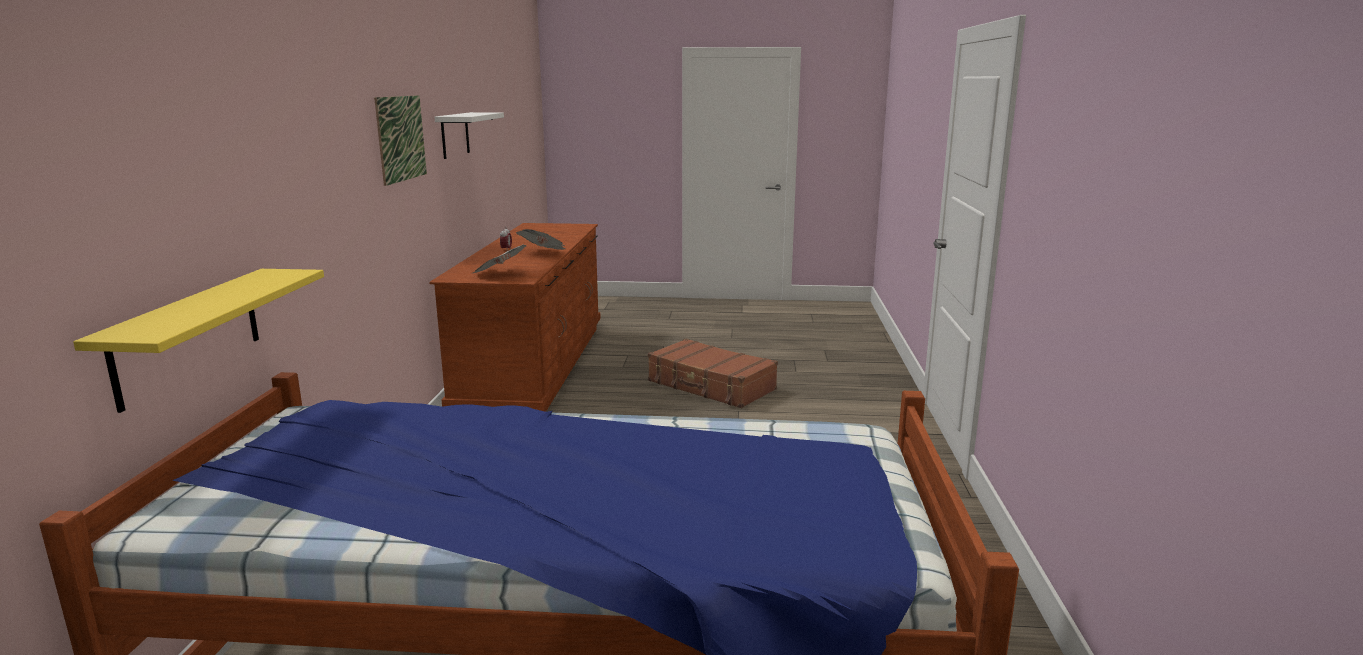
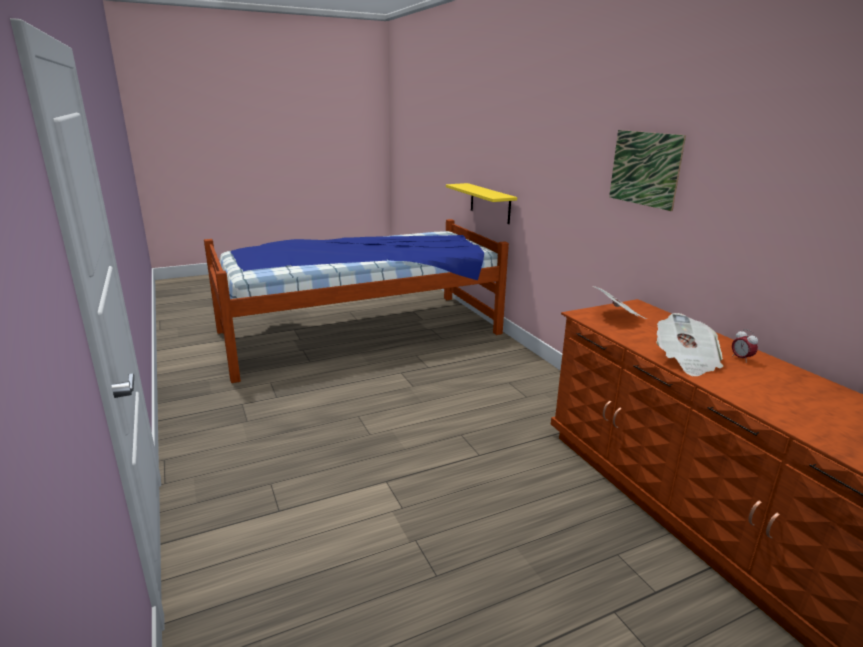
camera: 150 degrees right, 5 degrees up
(455, 135) = (763, 194): white shelf -> none
(711, 386) = (468, 548): brown suitcase -> none

